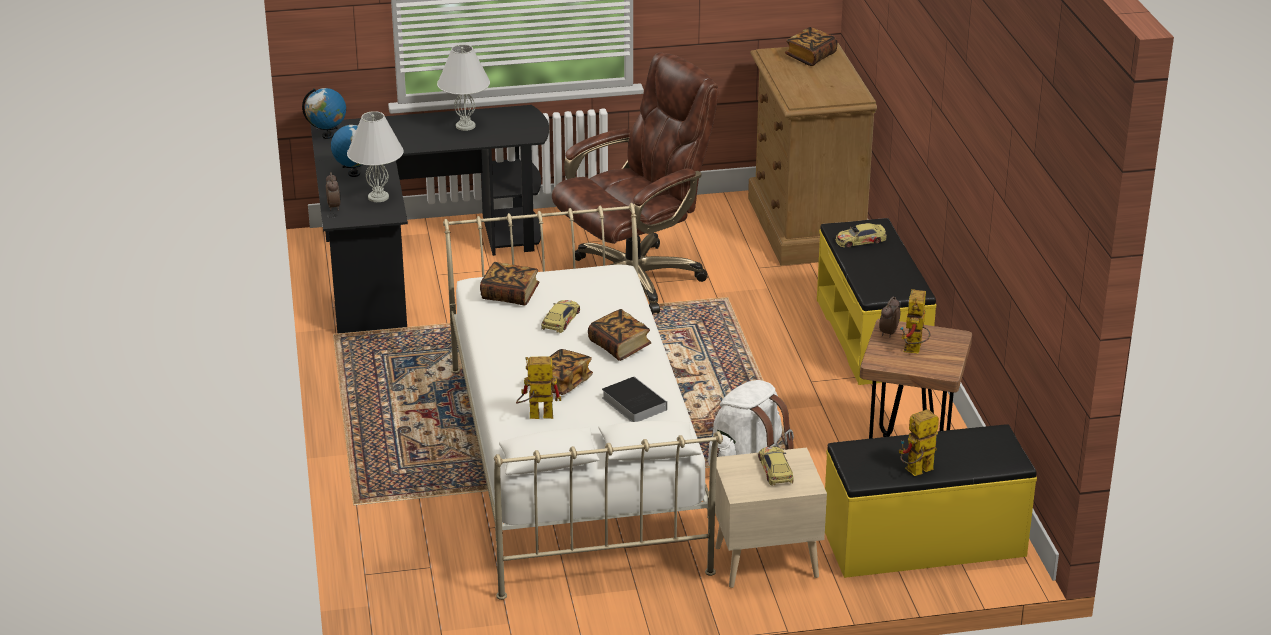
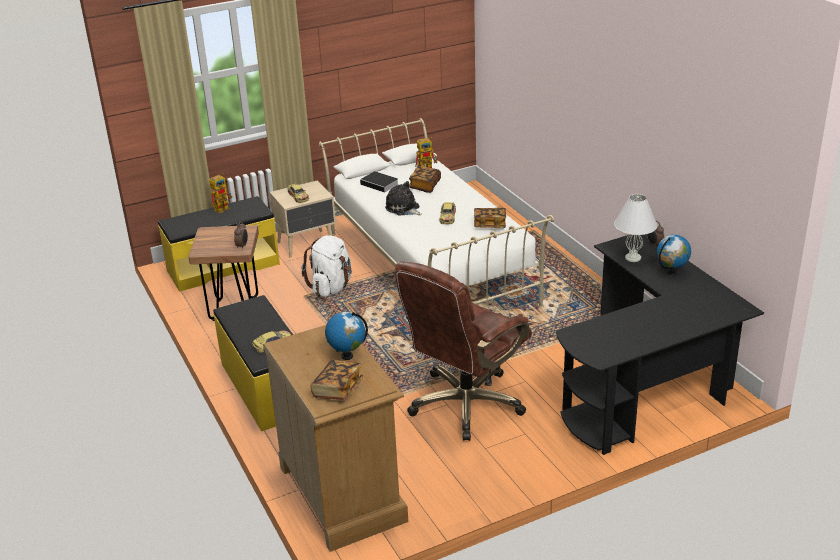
camera: 165 degrees right, 0 degrees up
(327, 136) = (732, 301): globe -> globe (347, 356)
(466, 126) = (633, 333): white table lamp -> none
(619, 346) = (403, 209): book -> plush toy
(914, 350) = (225, 239): toy robot -> none

